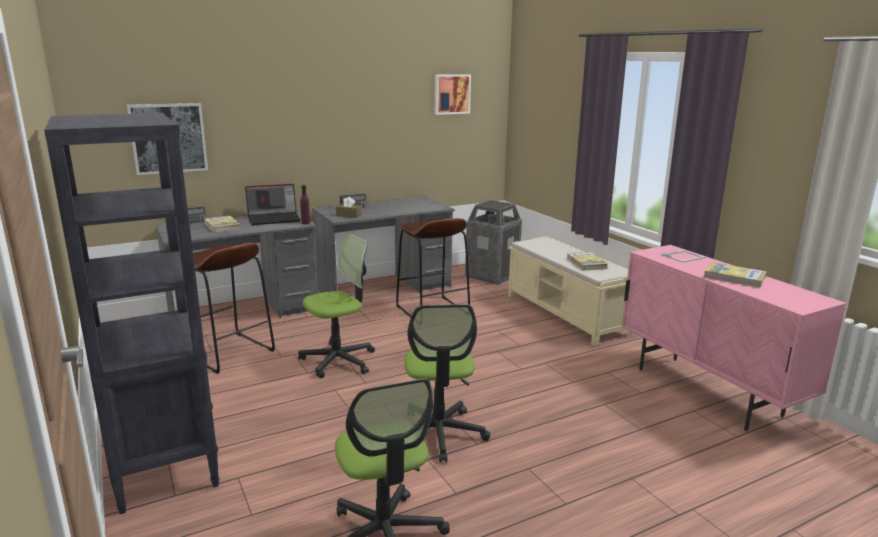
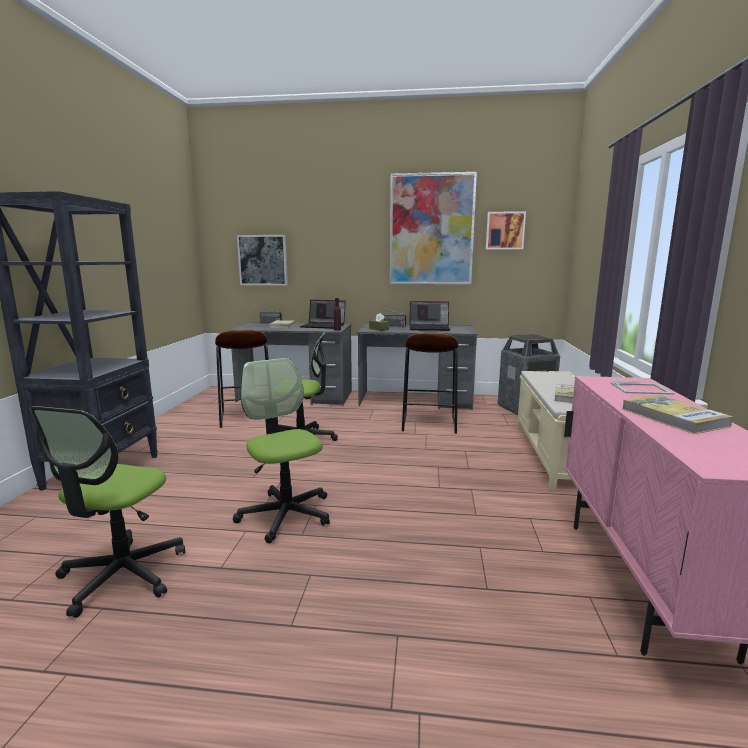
camera: 35 degrees right, 5 degrees down
(380, 94) = (431, 230): none -> picture
(396, 206) = (429, 328): none -> laptop
(439, 434) = (286, 514): office chair -> office chair turned 120 degrees clockwise

